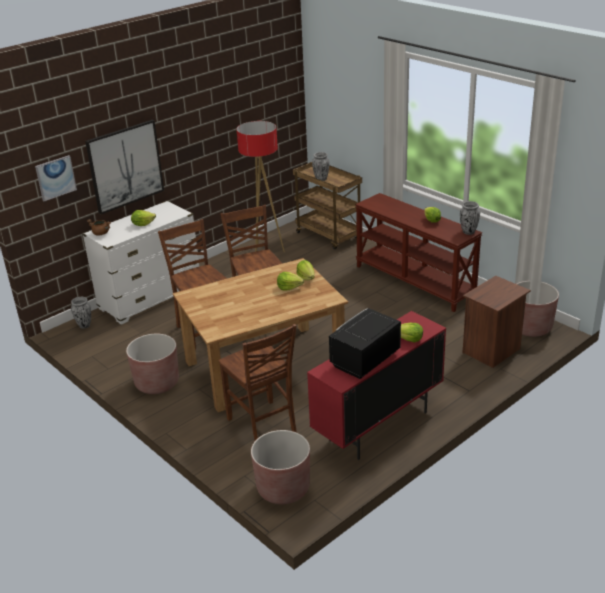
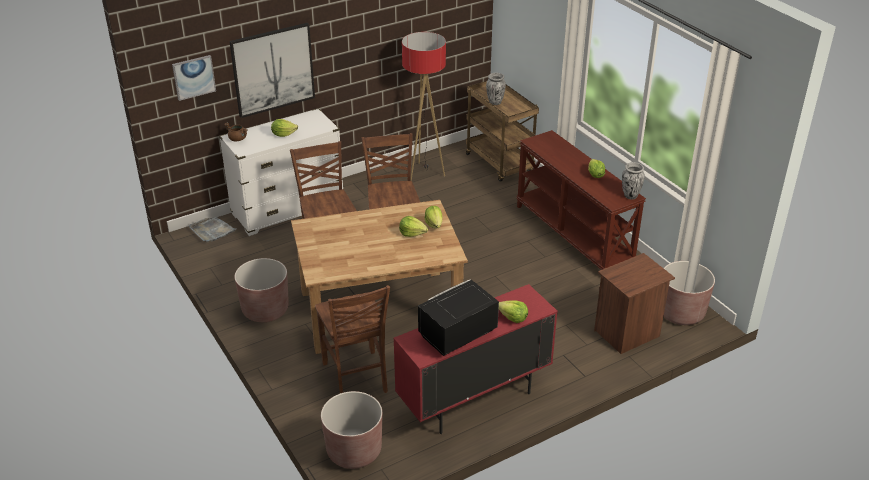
camera: 10 degrees right, 5 degrees up
(84, 325) = (212, 231): vase -> grey tray

